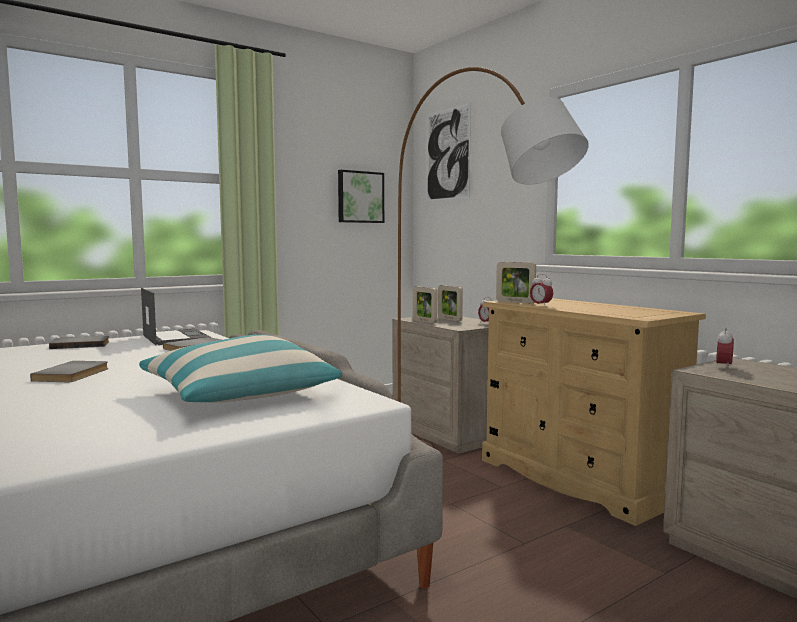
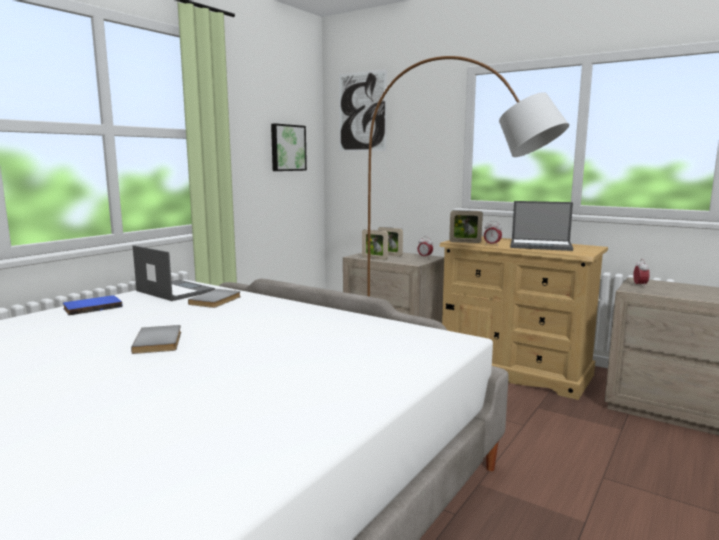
camera: 20 degrees left, 5 degrees up
(81, 345) = (92, 307): grey book -> blue book
(240, 394) = (351, 344): pillow -> none
(607, 308) = (541, 245): none -> laptop

